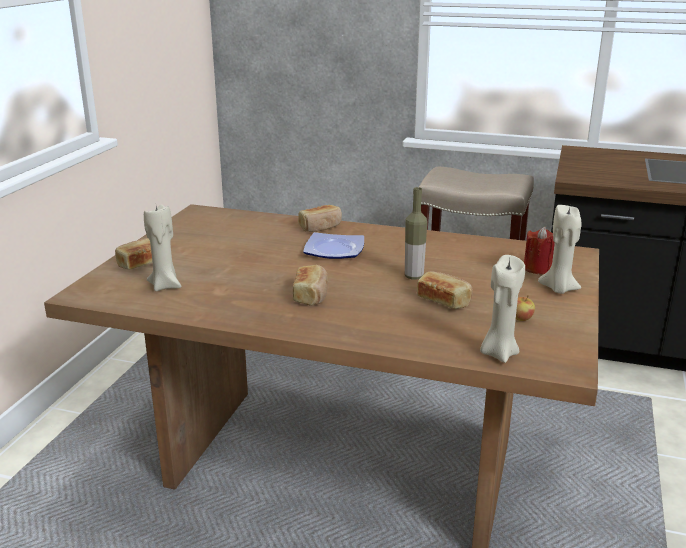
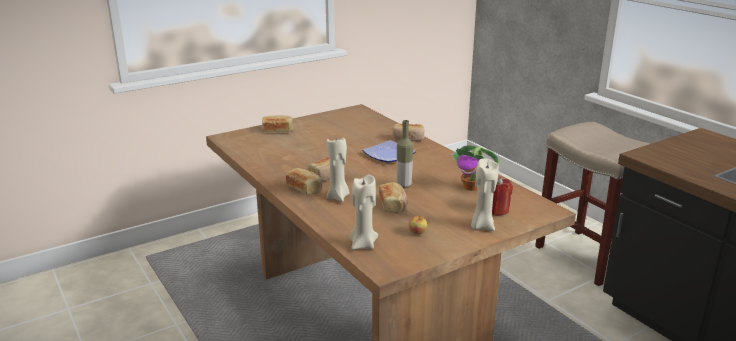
camera: 40 degrees right, 0 degrees up
(165, 286) = (268, 146): beige candle -> beige candle (338, 197)
(315, 319) = (304, 188): none -> bread
(477, 255) = (472, 187): none -> potted plant

